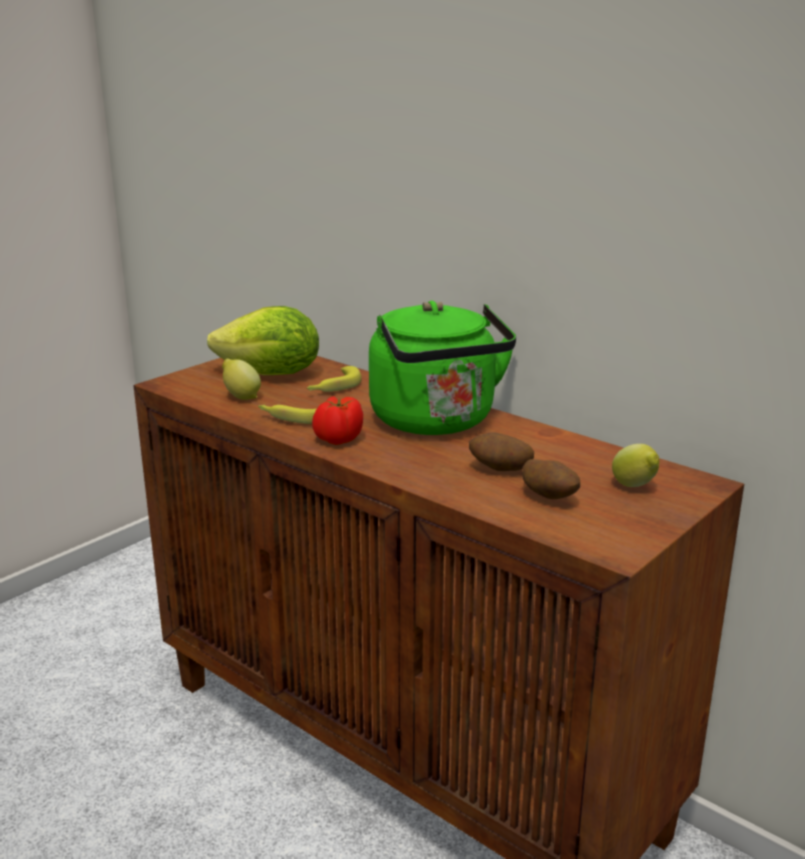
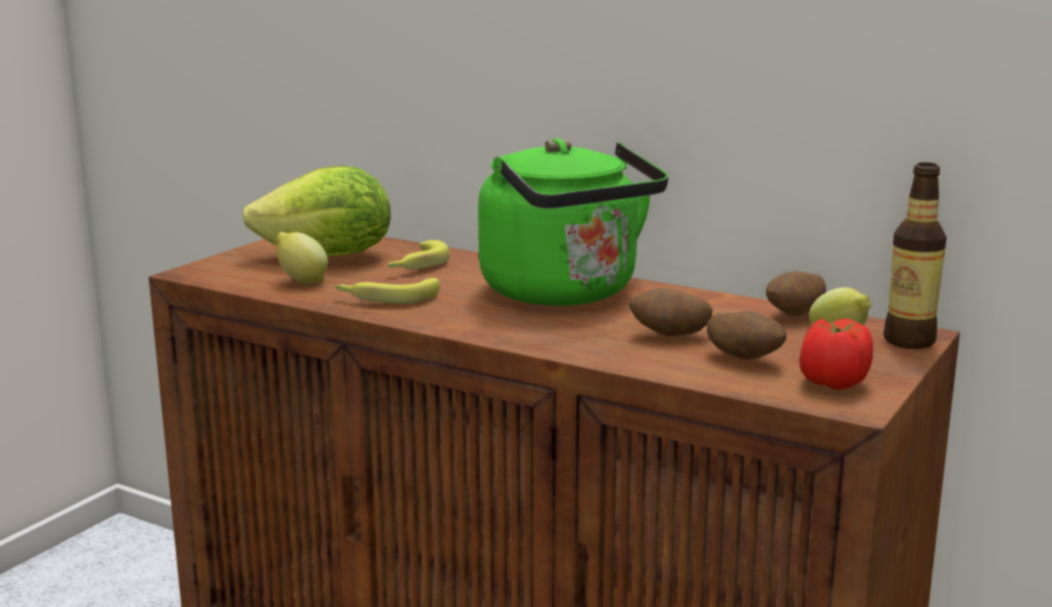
camera: 10 degrees left, 5 degrees down
(338, 439) = (452, 317): tomato -> tomato (832, 383)
(611, 457) = (795, 315): none -> potato
(695, 490) = (909, 341): none -> bottle

